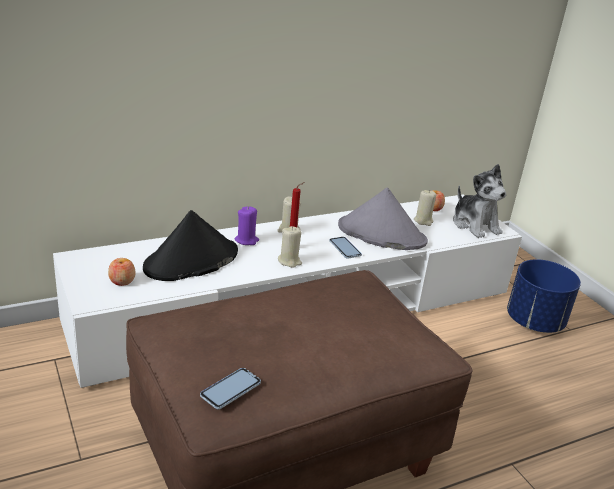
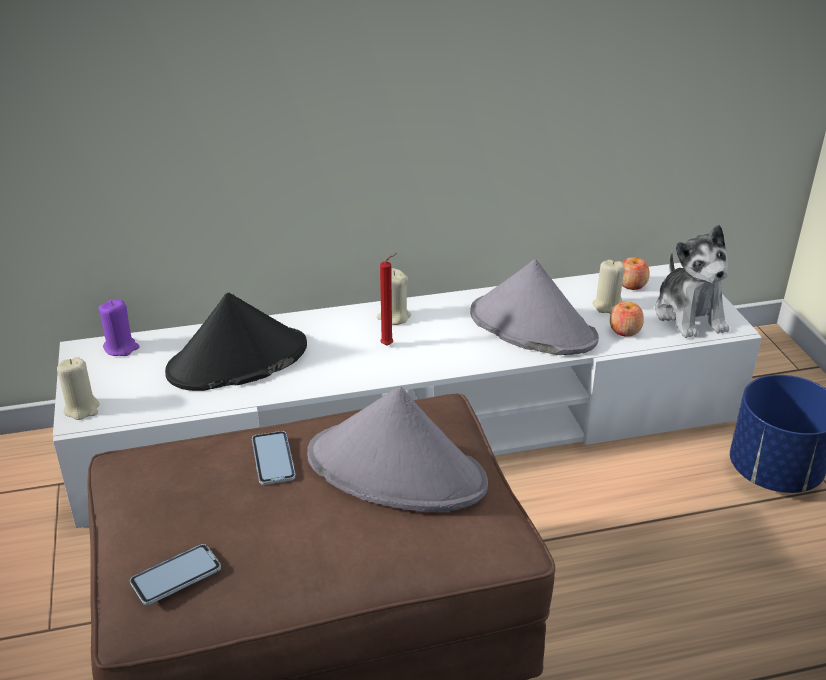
camera: 15 degrees right, 5 degrees up
(122, 281) = (133, 388): apple -> apple (625, 330)
(246, 240) = (327, 331): purple candle -> purple candle (121, 348)
(289, 261) = (376, 367): beige candle -> beige candle (82, 409)
(345, 248) = (466, 349): phone -> phone (273, 459)
(352, 315) = (397, 470): none -> grey hat

